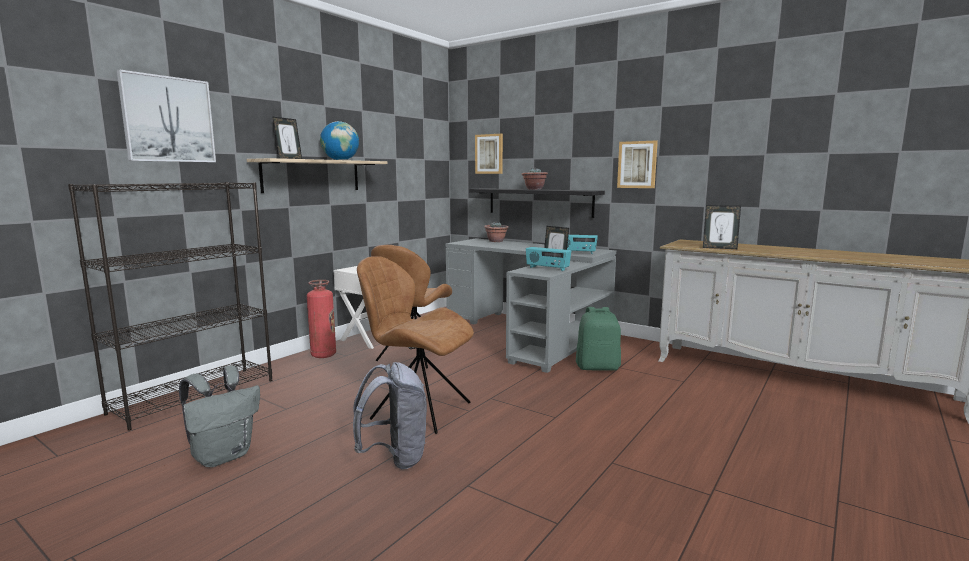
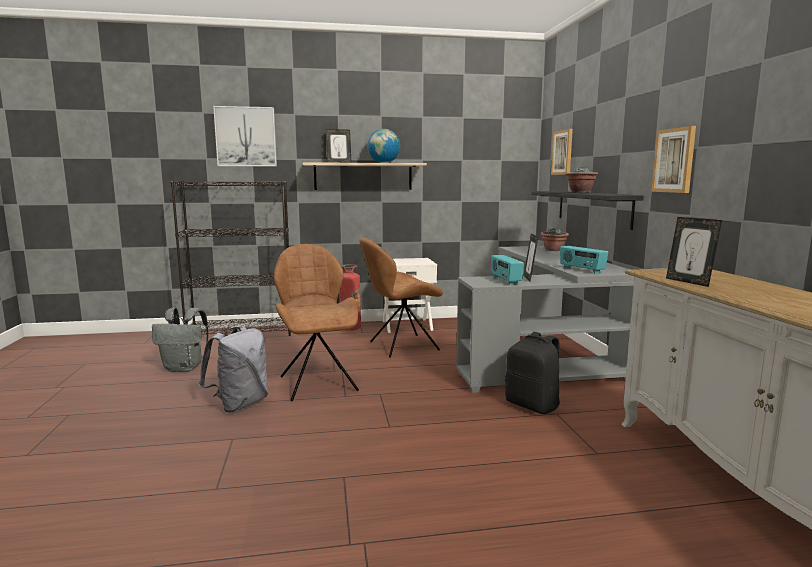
camera: 45 degrees right, 0 degrees up
(598, 367) = (533, 405): green backpack -> black backpack

